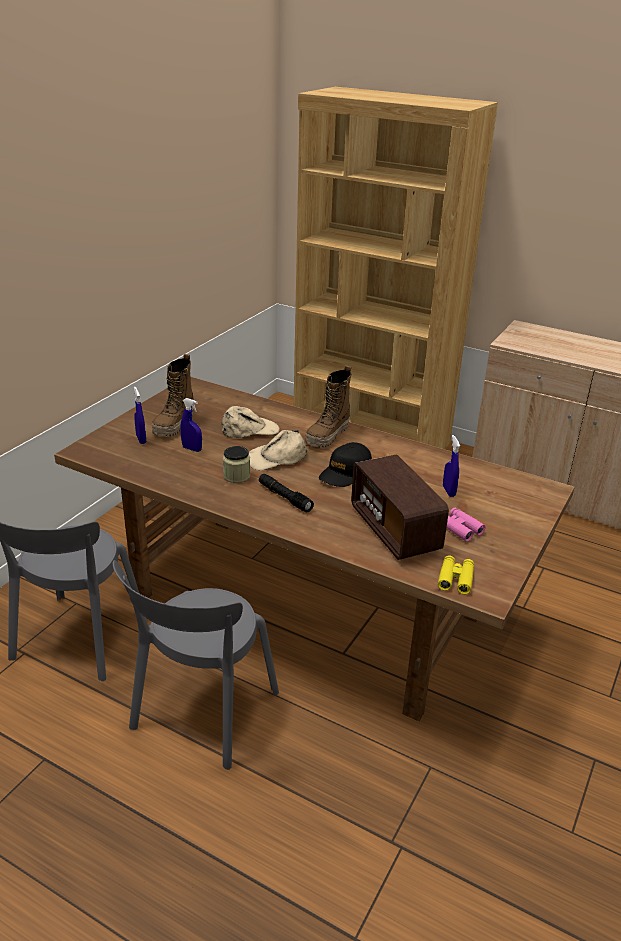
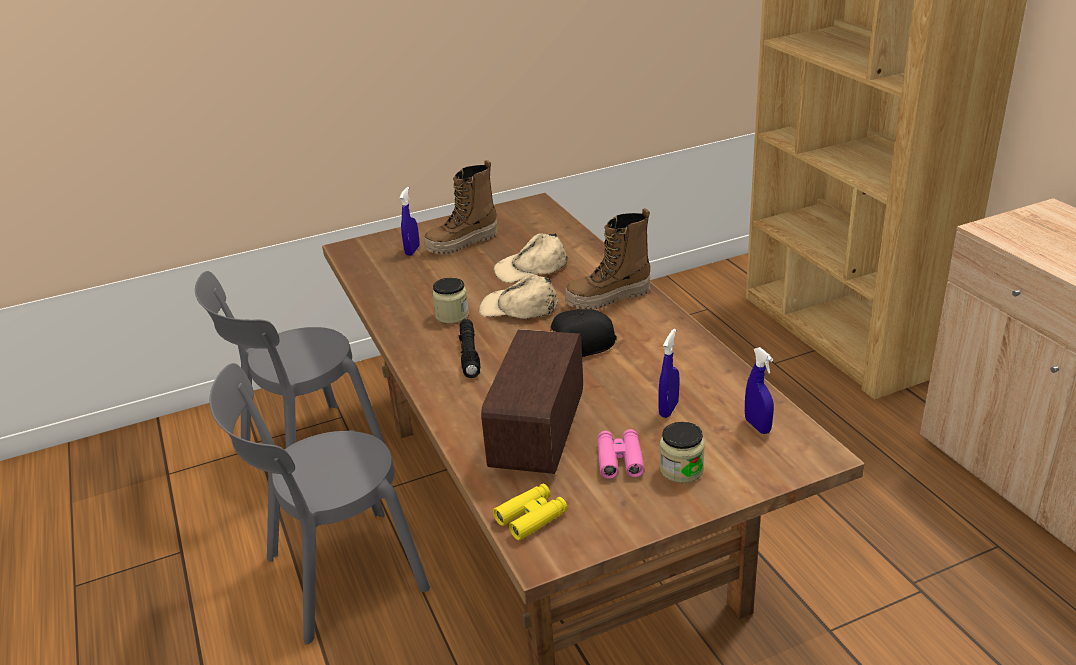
camera: 40 degrees right, 0 degrees up
(192, 449) = (446, 273): blue spray bottle -> blue spray bottle (757, 426)
(250, 430) = (531, 268): beige cap -> beige cap turned 135 degrees clockwise
(497, 522) = (681, 469): none -> jar

